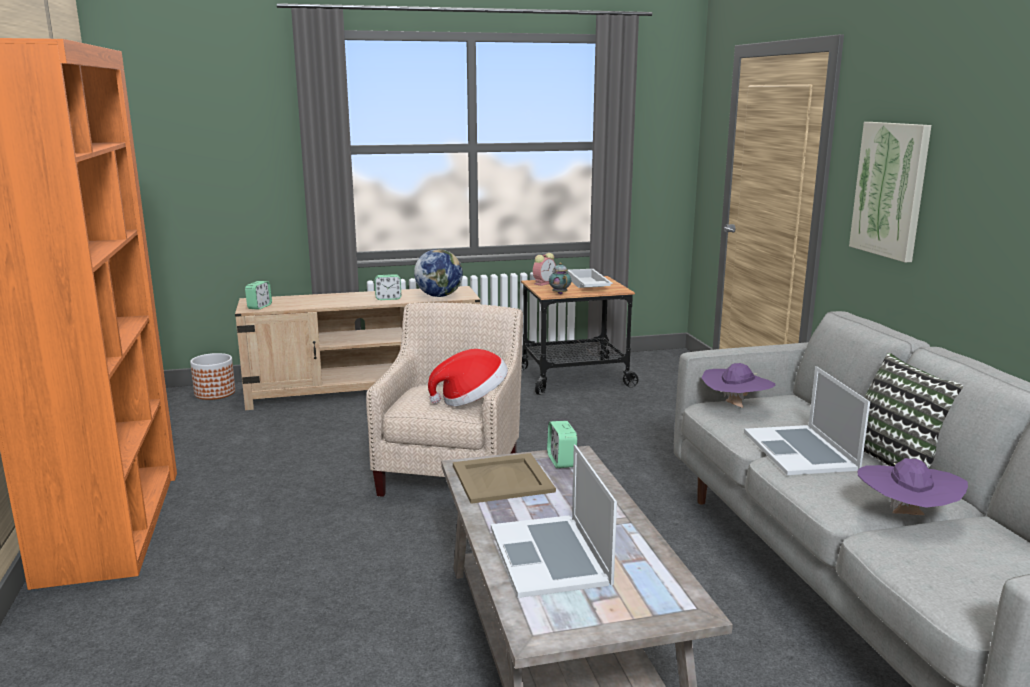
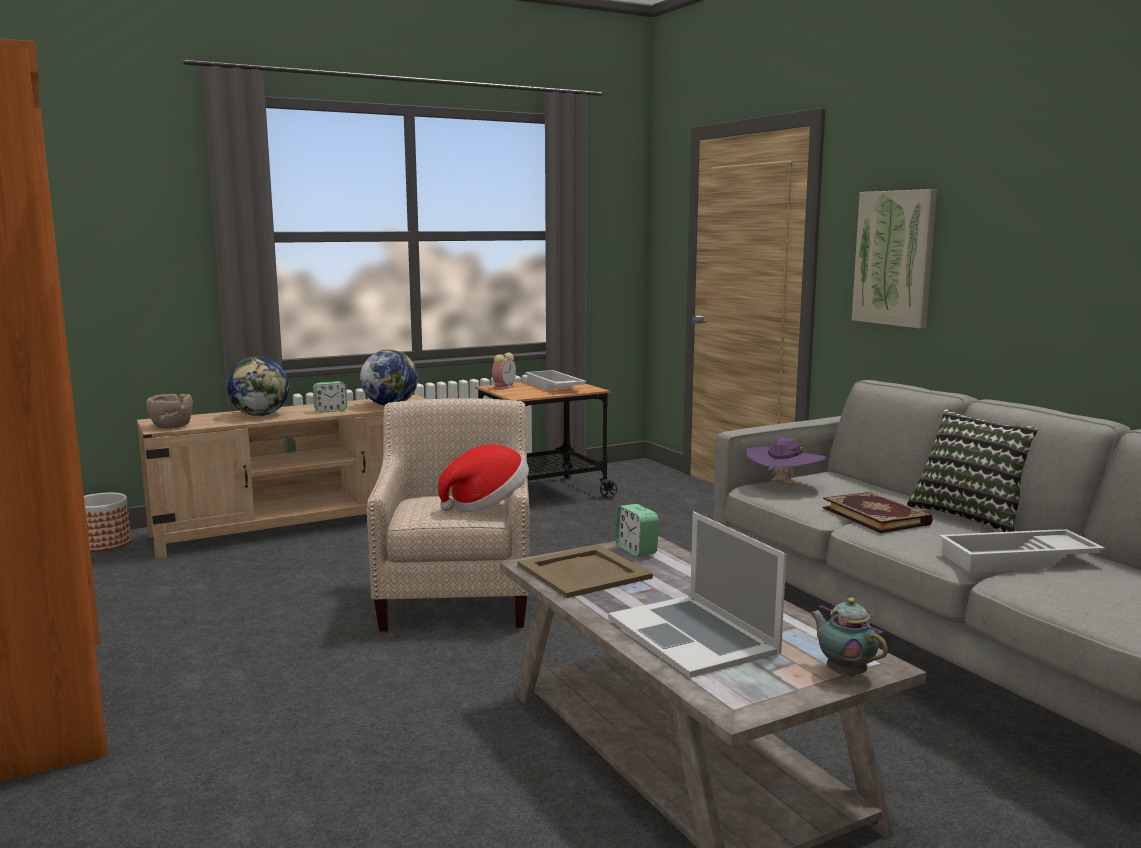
camera: 15 degrees left, 5 degrees down
(259, 307) = (171, 426): alarm clock -> brown bowl
(332, 300) = (260, 415): none -> globe
(559, 293) = (529, 395): teapot -> teapot (844, 672)
(800, 450) = (876, 516): laptop -> book
(905, 517) = (1018, 560): purple hat -> white tray

